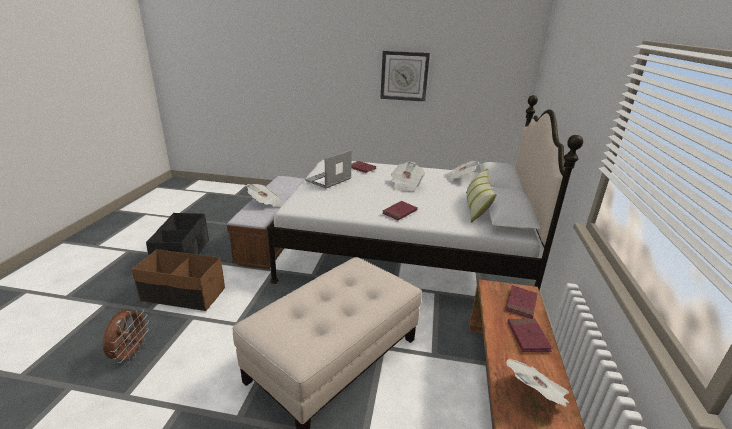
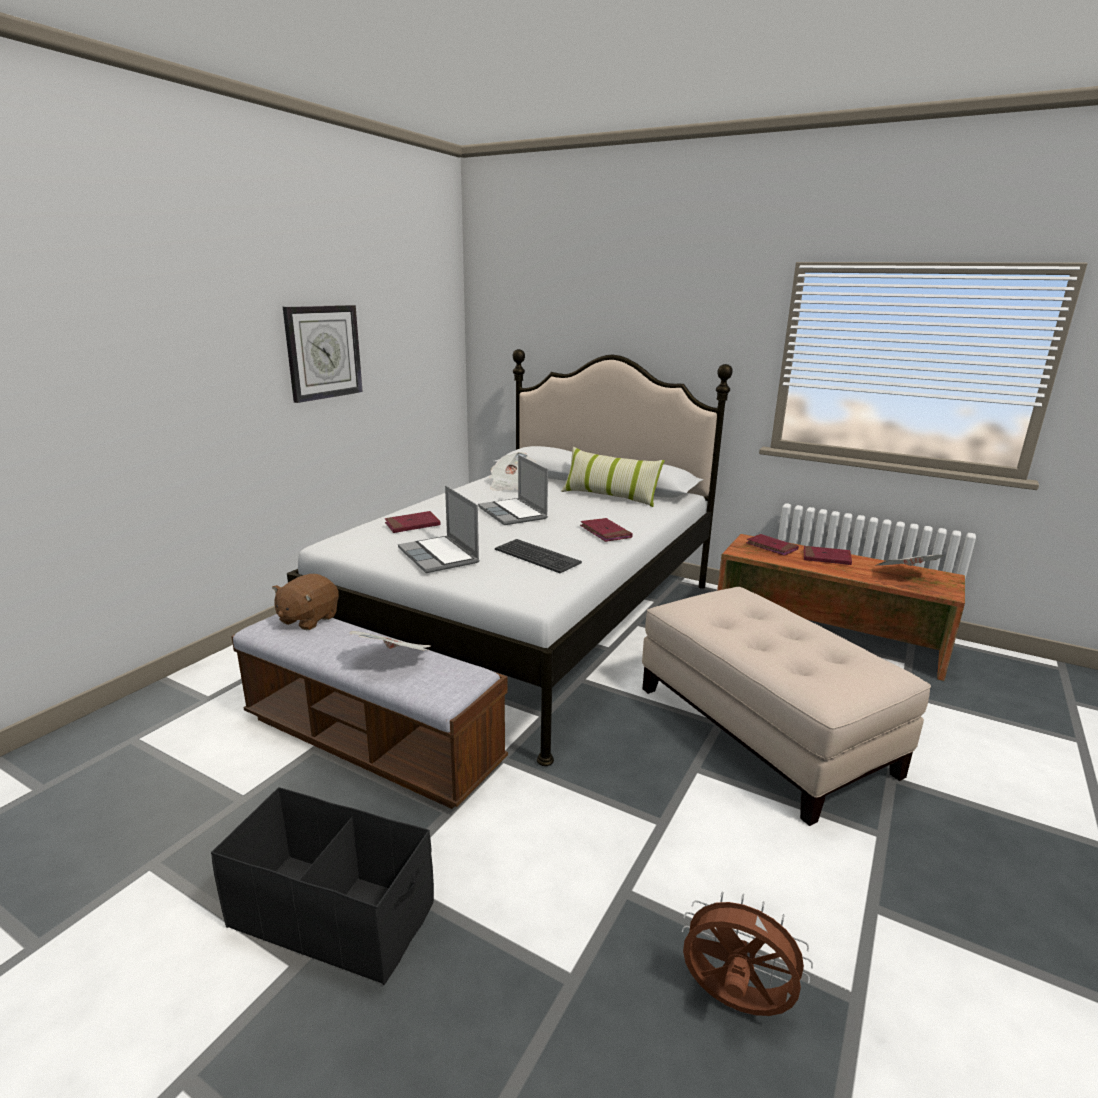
camera: 70 degrees left, 5 degrees down
(183, 295) = (533, 909): brown storage box -> none
(292, 182) = (308, 619): none -> brown plush toy
(344, 199) = (536, 557): none -> keyboard
(405, 186) = (514, 513): newspaper -> laptop

